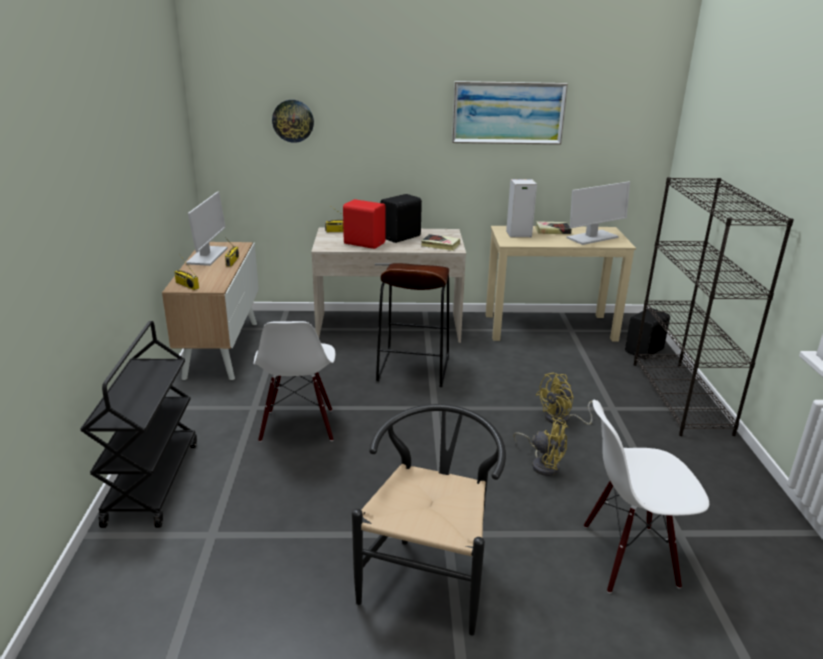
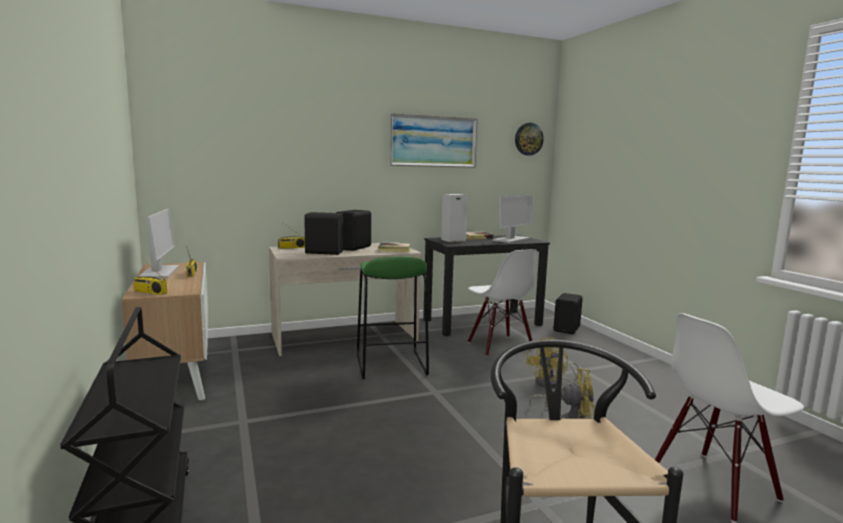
camera: 20 degrees left, 15 degrees down
(293, 121) = (244, 144): wall clock -> wall clock (528, 139)
(298, 426) = (305, 430): white chair -> white chair (499, 346)
(364, 243) = (324, 252): red speaker -> black speaker
(413, 369) = (390, 365): brown stool -> green stool
(550, 327) = (482, 322): beige desk -> black desk
(681, 397) = (623, 355): black bookcase -> none

